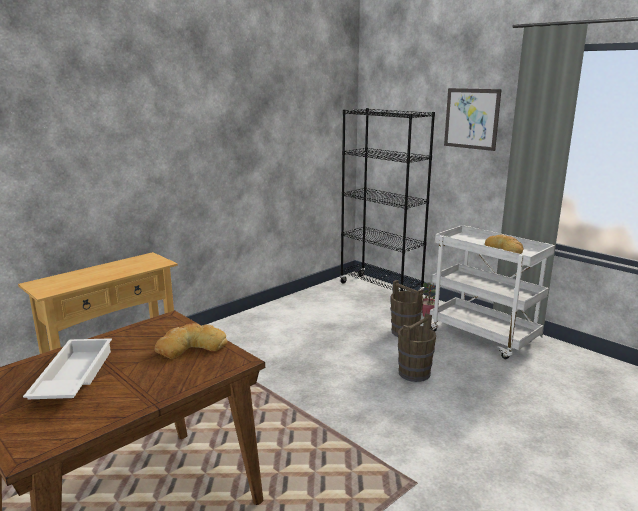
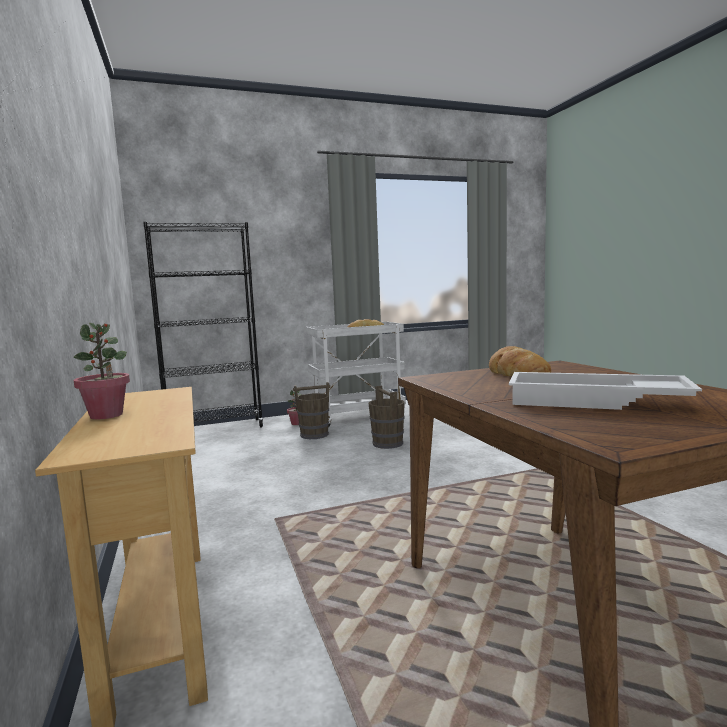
camera: 65 degrees left, 10 degrees down
(102, 267) = (107, 415): none -> potted plant
(471, 118) = (281, 232): picture -> none

